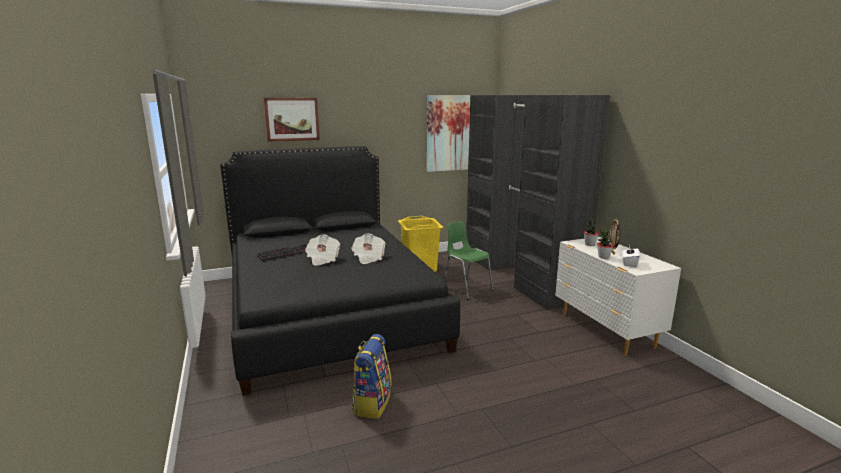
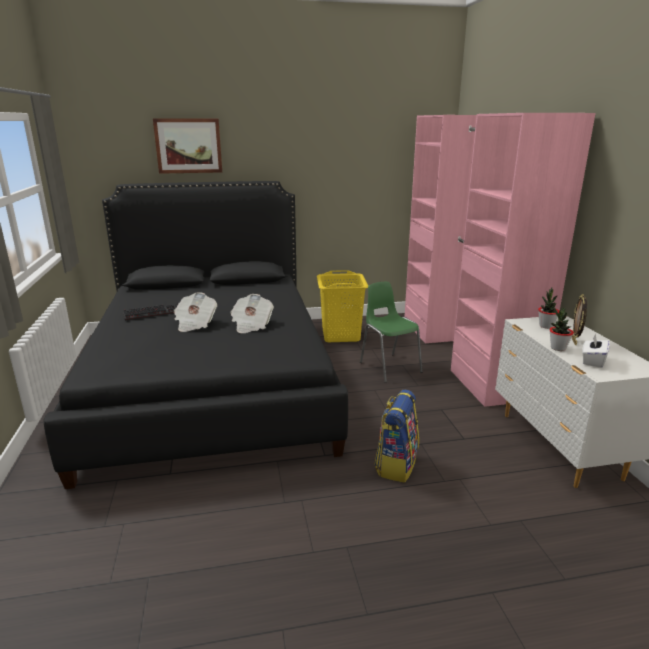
camera: 10 degrees right, 5 degrees up
(372, 403) = (210, 519): backpack -> backpack (396, 464)
(449, 133) = (389, 166): picture -> none
(518, 275) = (462, 354): black wardrobe -> pink wardrobe

